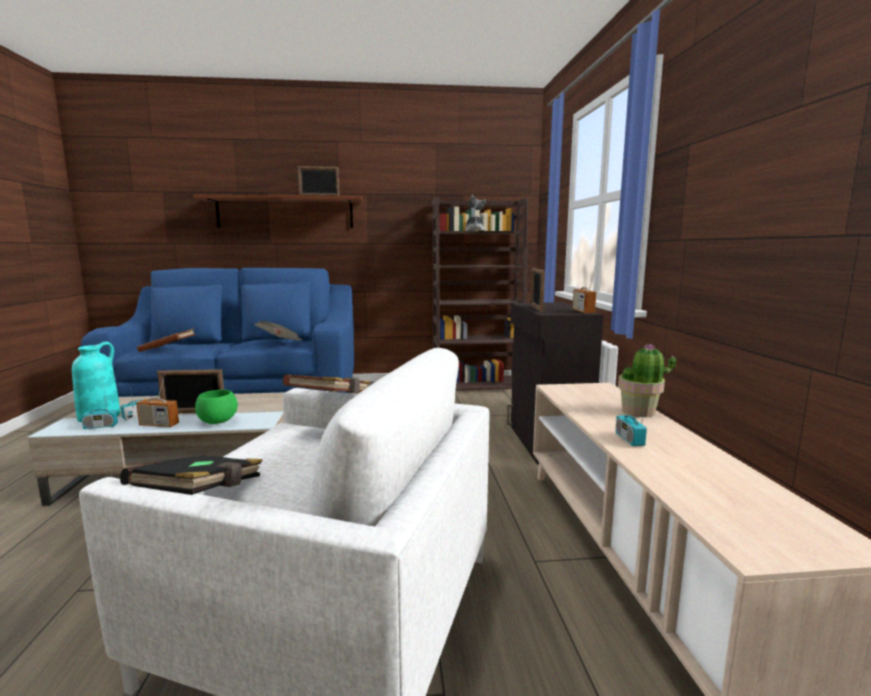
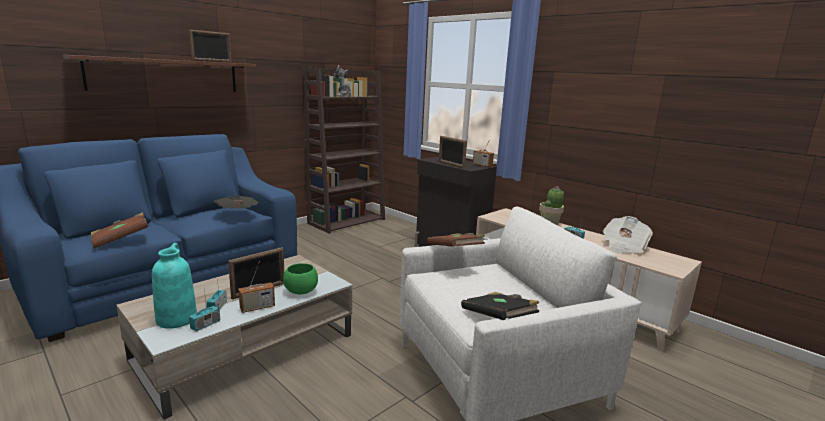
camera: 40 degrees left, 5 degrees up
(716, 476) = (623, 247): none -> newspaper

